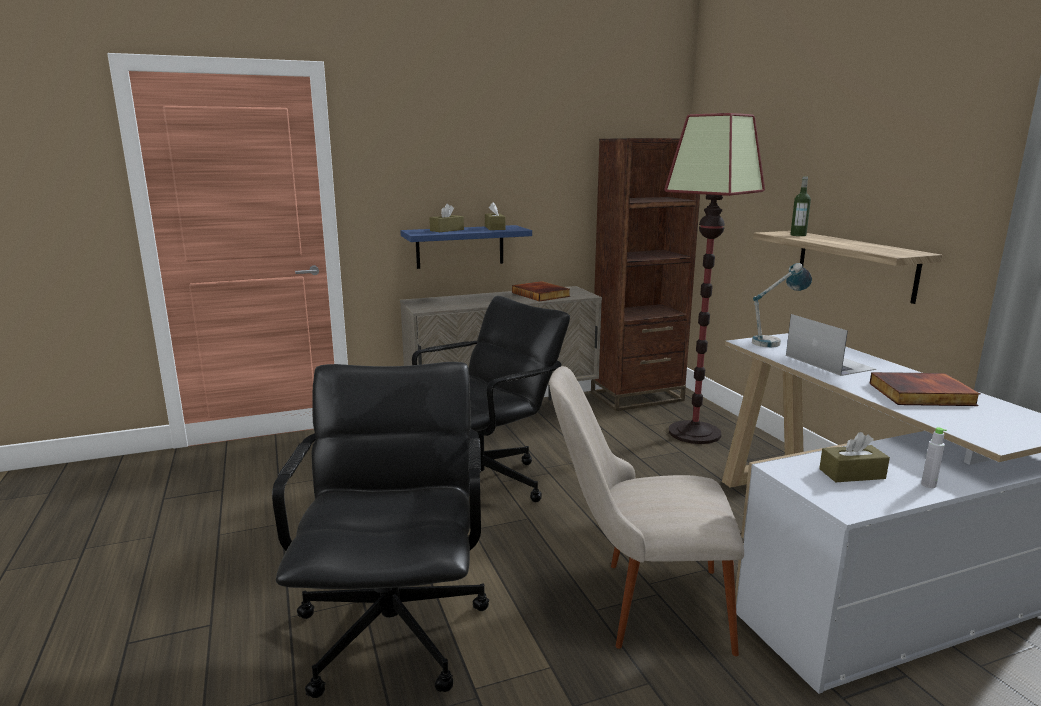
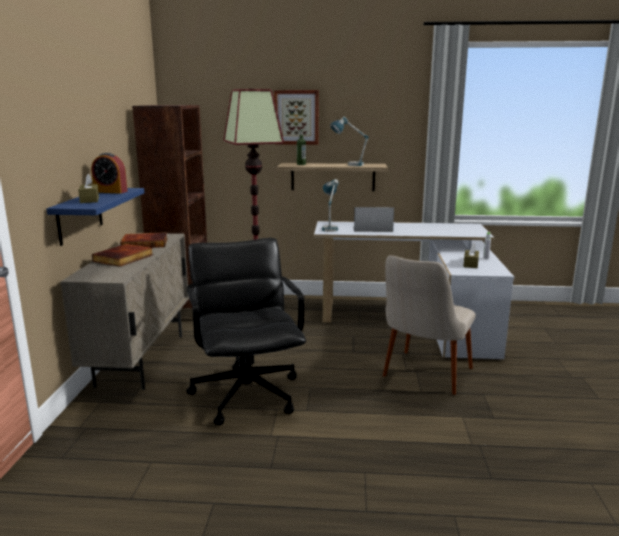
camera: 65 degrees left, 0 degrees up
(394, 630) = (407, 463): black office chair -> none
(494, 228) = (110, 191): brown tissue box -> alarm clock
(821, 158) = (296, 117): none -> picture
(858, 245) = (348, 165): none -> table lamp
(921, 395) = (427, 229): book -> book (124, 258)

